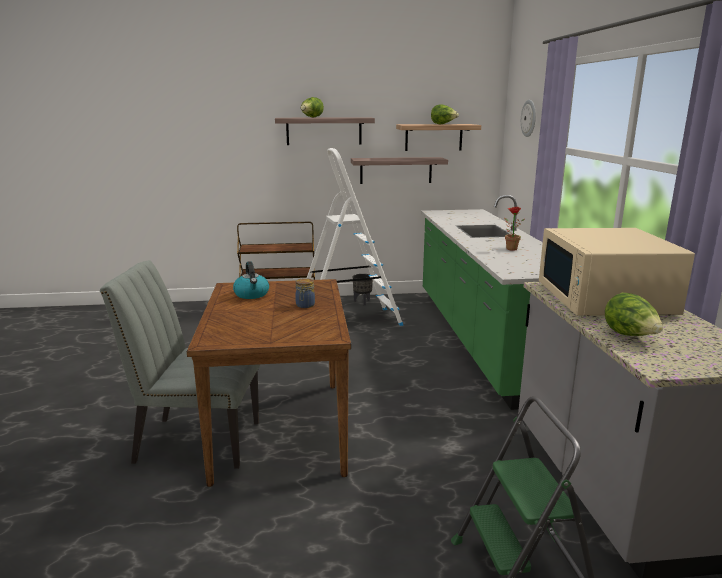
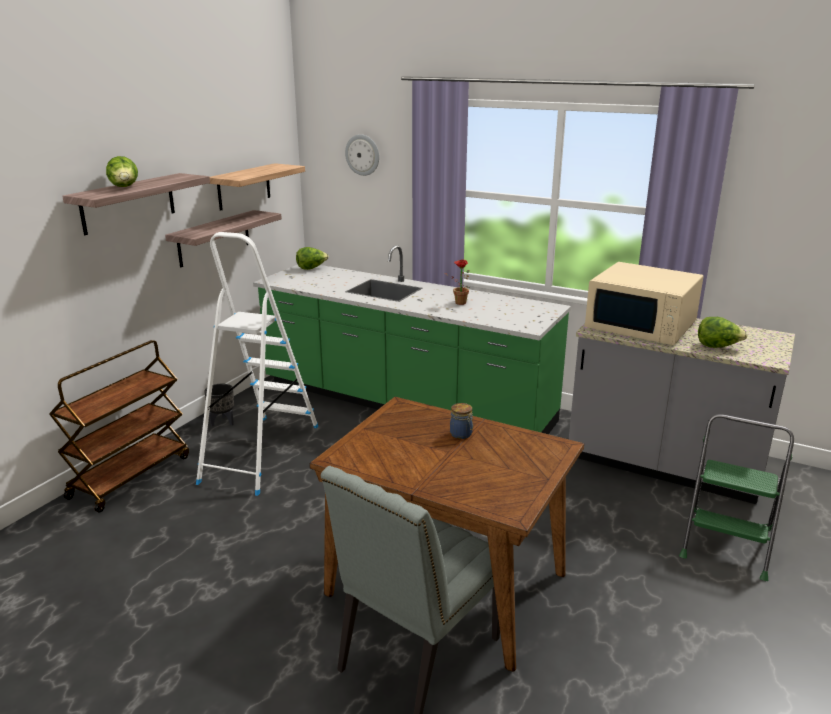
camera: 55 degrees left, 5 degrees up
(252, 294) = (388, 452): kettle -> none
(443, 124) = (263, 170): lettuce -> lettuce (311, 268)

